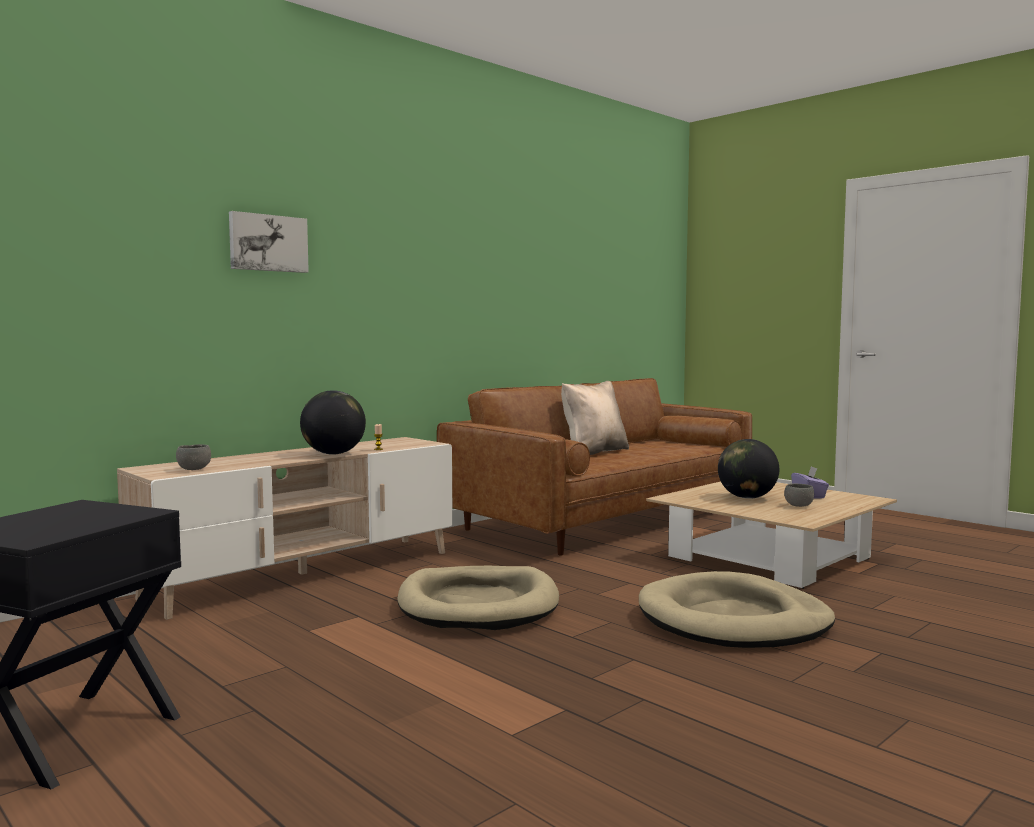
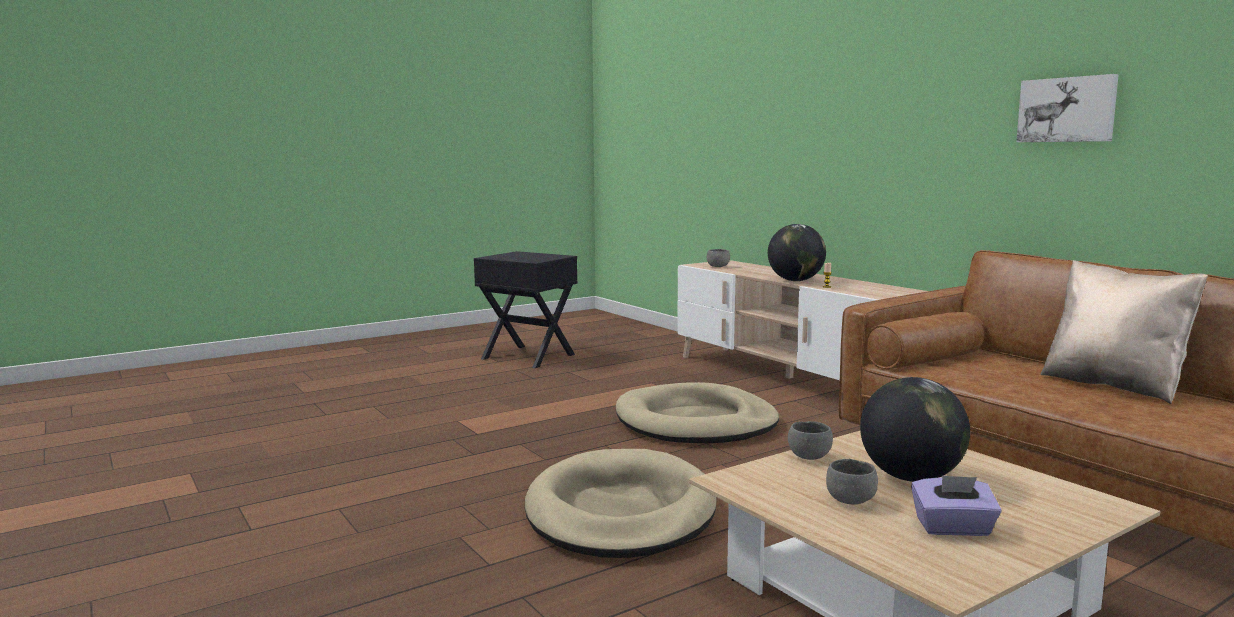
camera: 100 degrees right, 5 degrees up
(268, 243) = (828, 90): picture -> picture (1067, 110)
(737, 510) = (809, 456): none -> grey bowl

